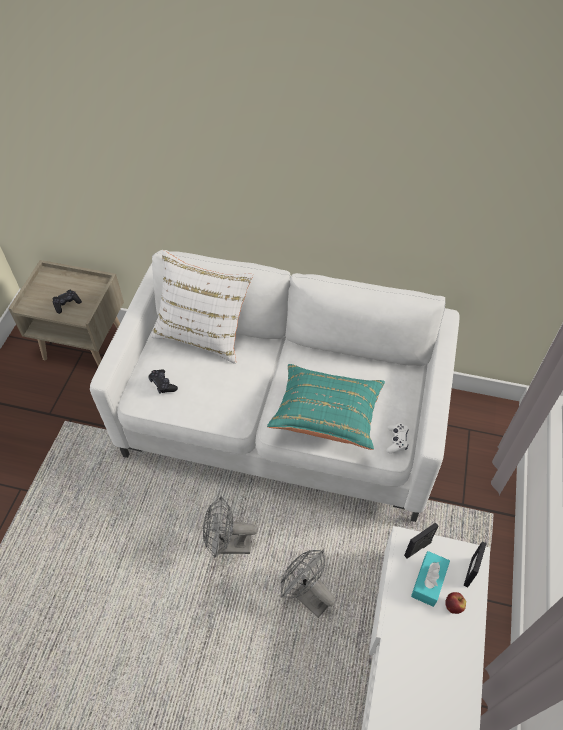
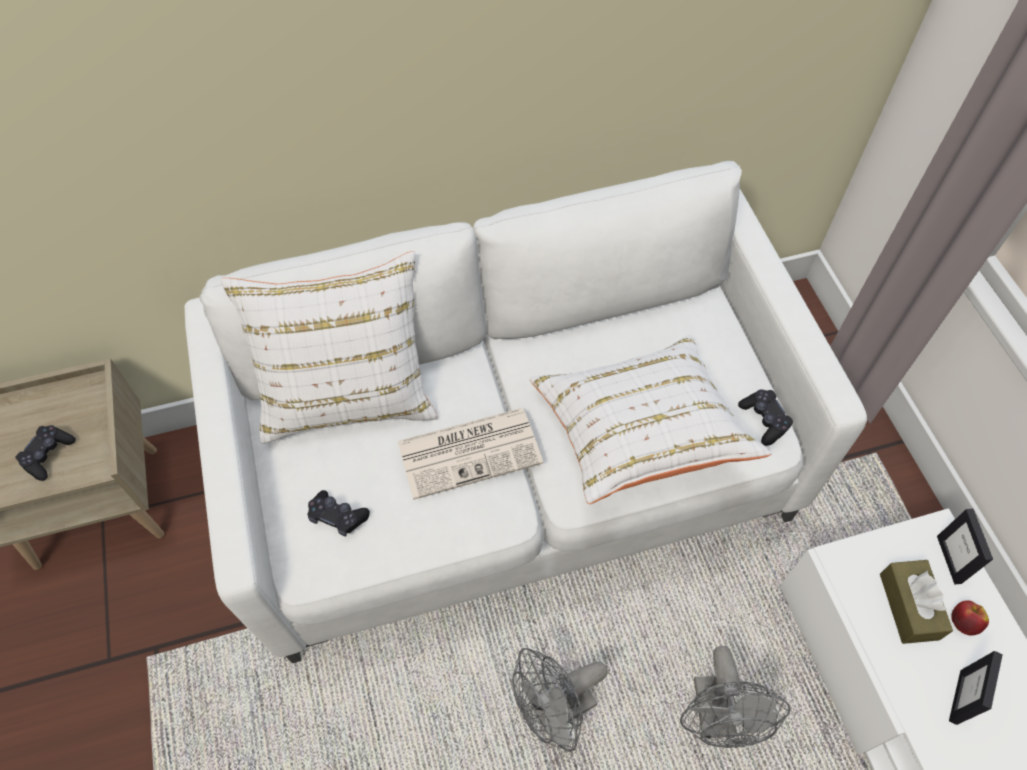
camera: 30 degrees left, 5 degrees up
(240, 385) = (471, 451): none -> newspaper
(306, 595) = (716, 718): grey fan -> grey fan turned 105 degrees counterclockwise
(327, 415) = (639, 433): turquoise pillow -> white pillow
(396, 440) = (764, 420): white game controller -> black game controller
(417, 549) = (862, 566): picture frame -> picture frame (959, 697)
(428, 581) = (908, 606): turquoise tissue box -> brown tissue box

